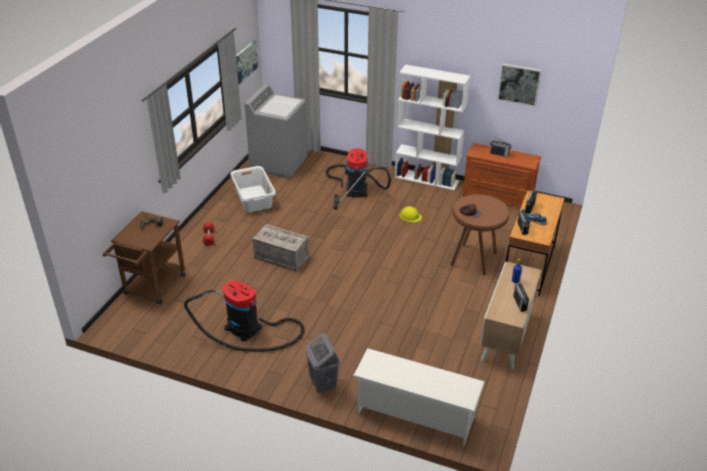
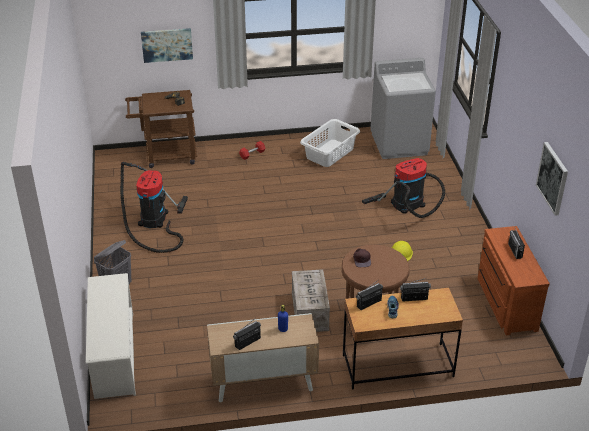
camera: 60 degrees right, 0 degrees up
(244, 62) = (405, 24): picture -> picture (167, 45)
(282, 257) = (261, 202): crate -> crate (310, 312)
(427, 179) = (480, 241): white bookcase -> none

